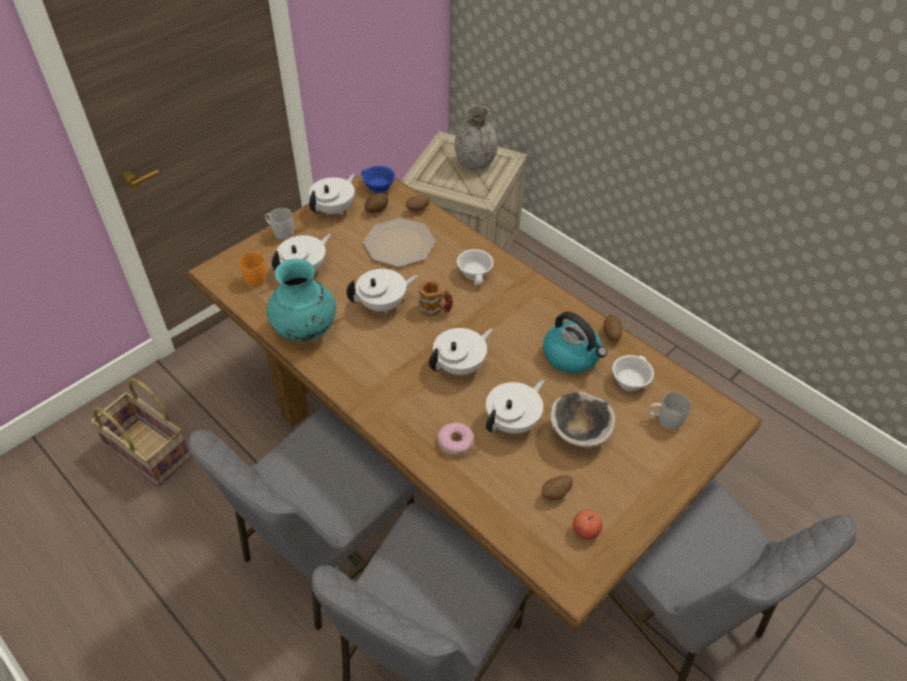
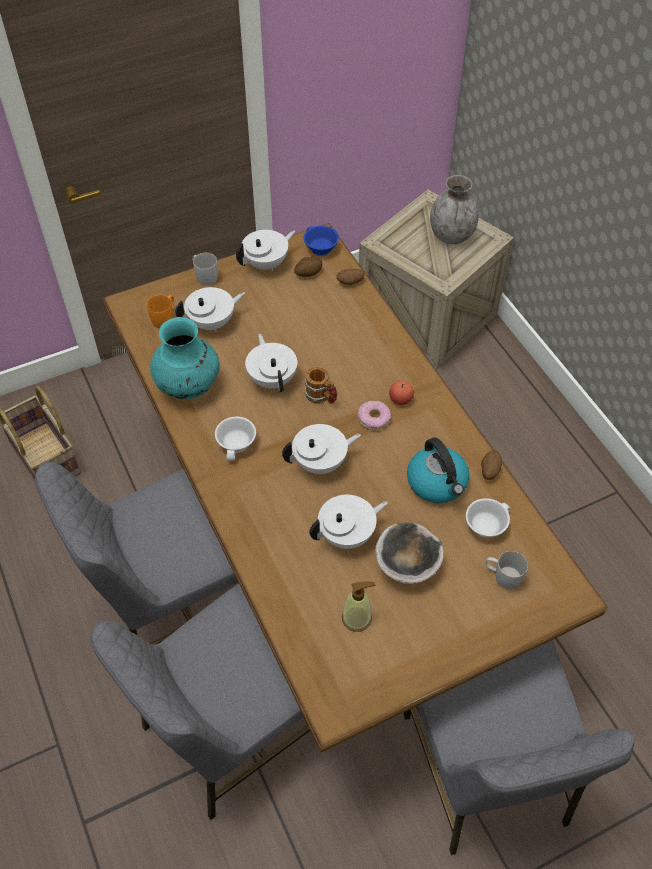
camera: 20 degrees right, 5 degrees up
(383, 304) = (272, 379): white teapot -> white teapot turned 105 degrees counterclockwise
(398, 243) = (314, 316): plate -> none
(455, 442) = (283, 539): donut -> donut (373, 419)
(476, 273) = (379, 368): white cup -> white cup (238, 444)
(556, 493) = (357, 618): potato -> soap dispenser
(585, 531) = (369, 663): apple -> apple (400, 399)

